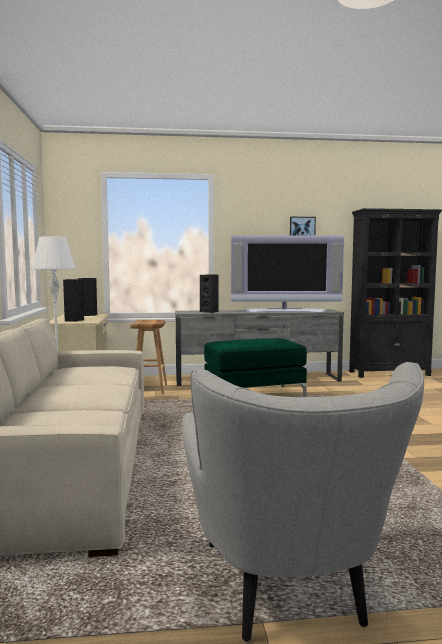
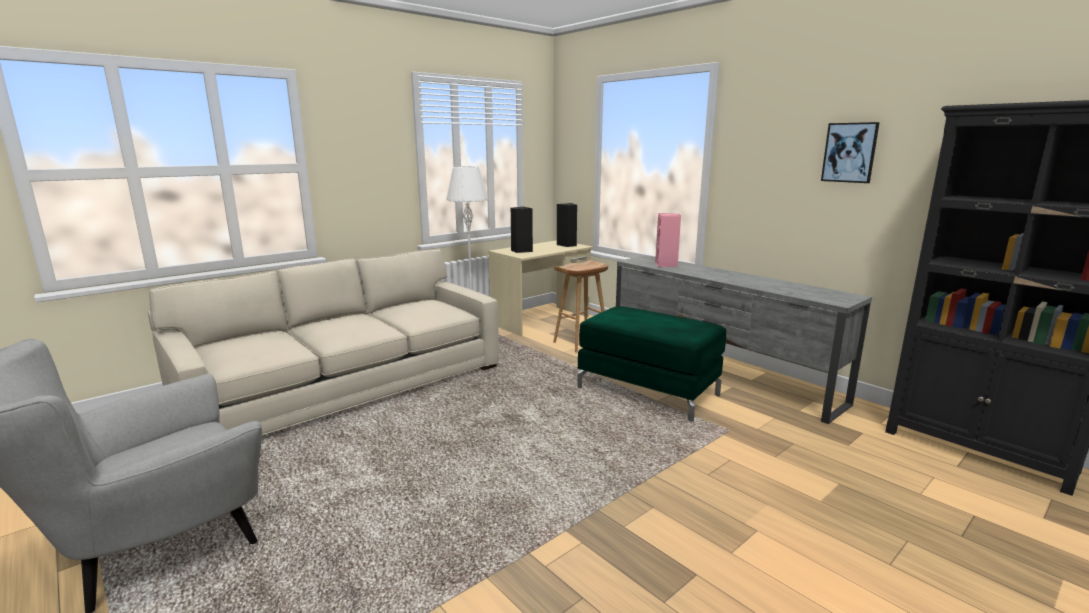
camera: 55 degrees right, 10 degrees up
(210, 312) = (666, 265): black speaker -> pink speaker
(285, 310) = (768, 284): television -> none

